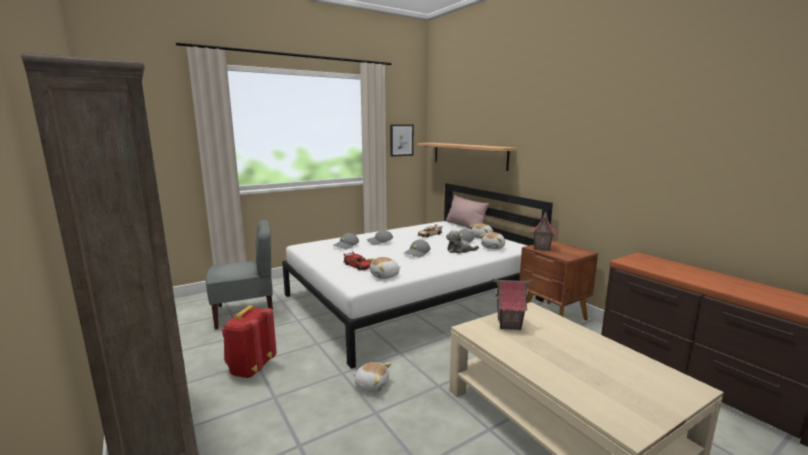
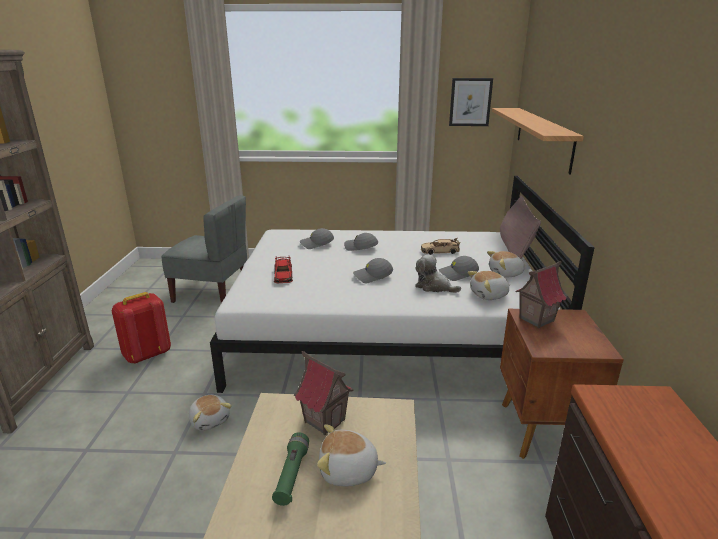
camera: 35 degrees right, 10 degrees up
(385, 276) = (285, 298): plush toy -> plush toy (348, 471)
(538, 351) = (291, 475): none -> green flashlight

